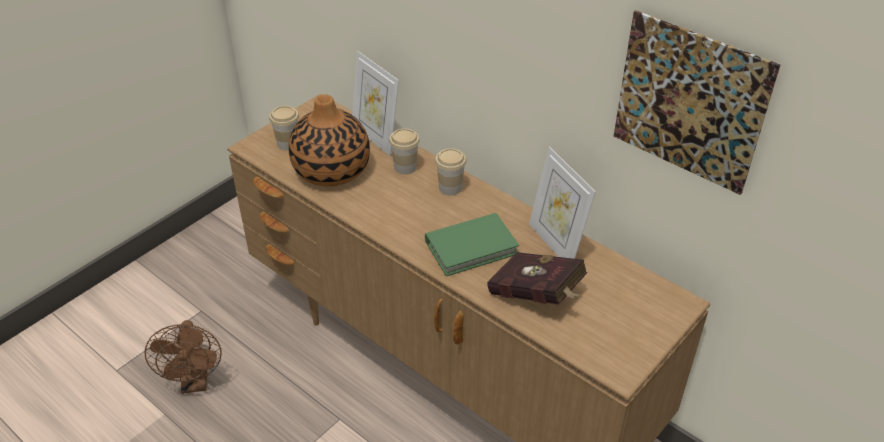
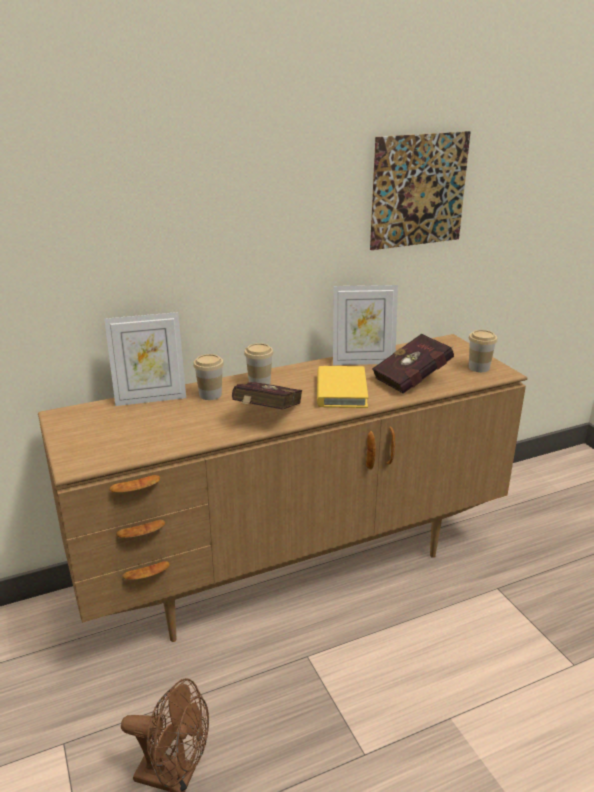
camera: 65 degrees left, 15 degrees down
(288, 144) = (100, 444): cup -> cup (479, 368)
(331, 169) = (172, 429): vase -> none
(387, 214) = (266, 415): none -> red book
(471, 247) = (341, 391): green book -> yellow book

